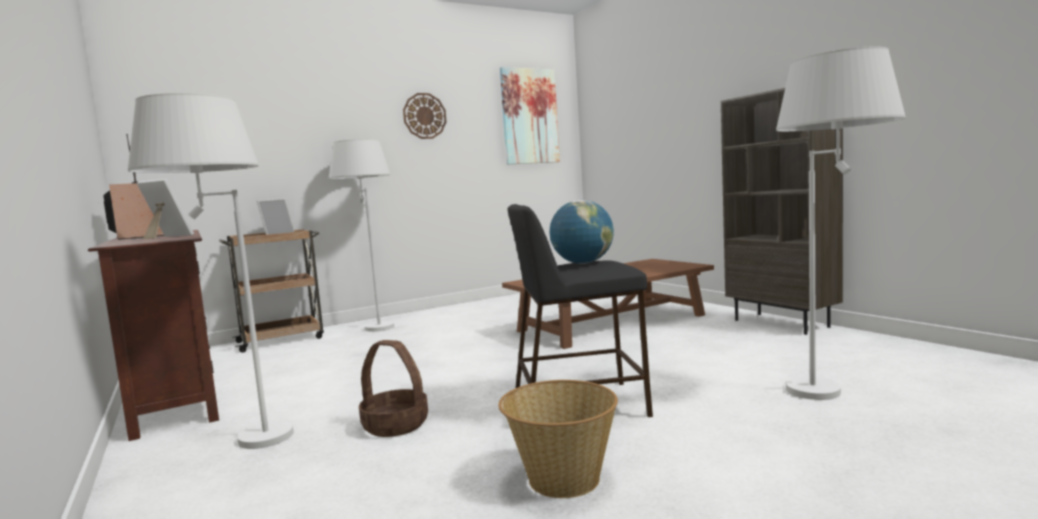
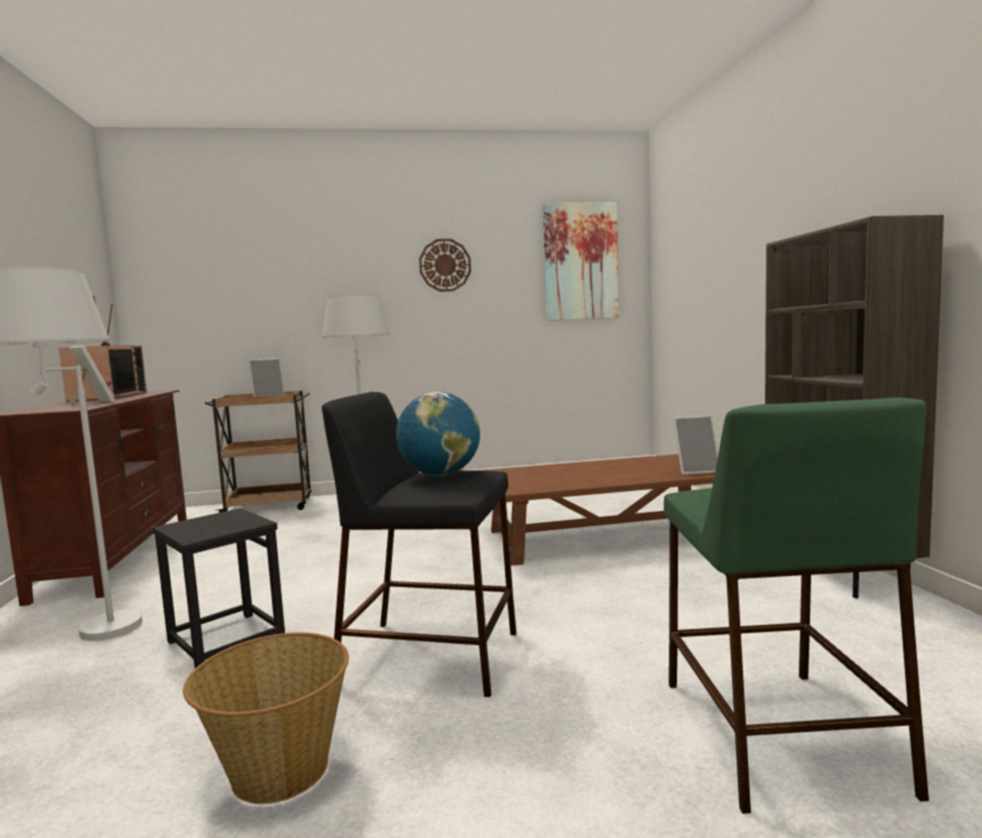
camera: 20 degrees right, 0 degrees up
(395, 425) = (225, 640): basket -> black stool
(670, 267) = (695, 471): none -> picture frame
(837, 399) = (775, 731): white floor lamp -> green stool

